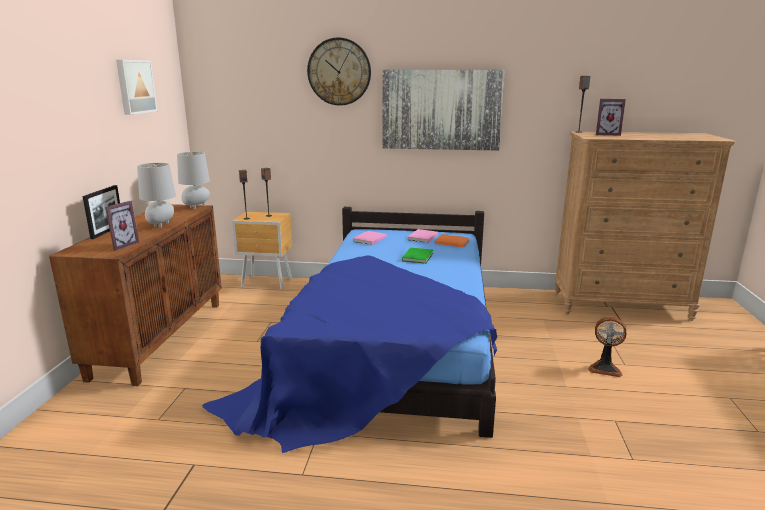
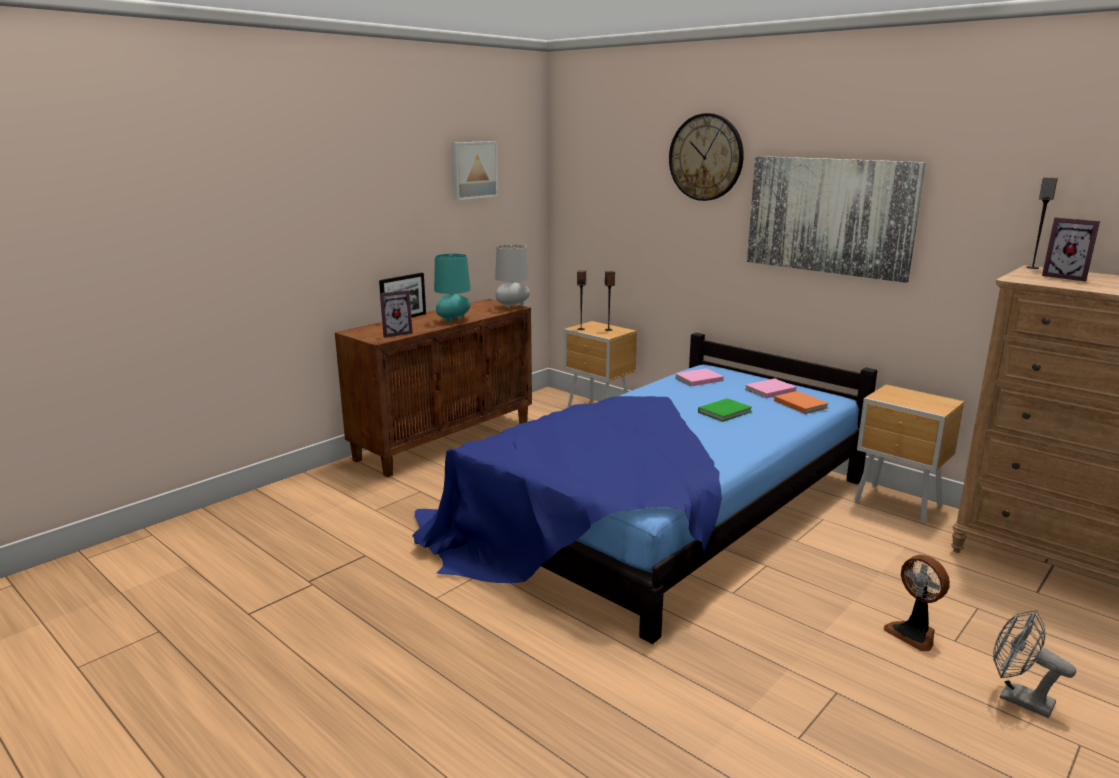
camera: 35 degrees right, 0 degrees up
(161, 226) = (453, 321): grey table lamp -> turquoise table lamp
(512, 295) = (898, 505): none -> brown nightstand
(683, 385) = (1017, 698): none -> grey fan

